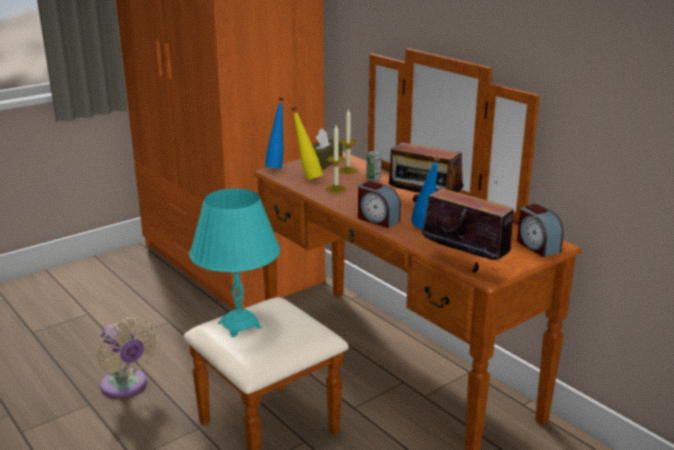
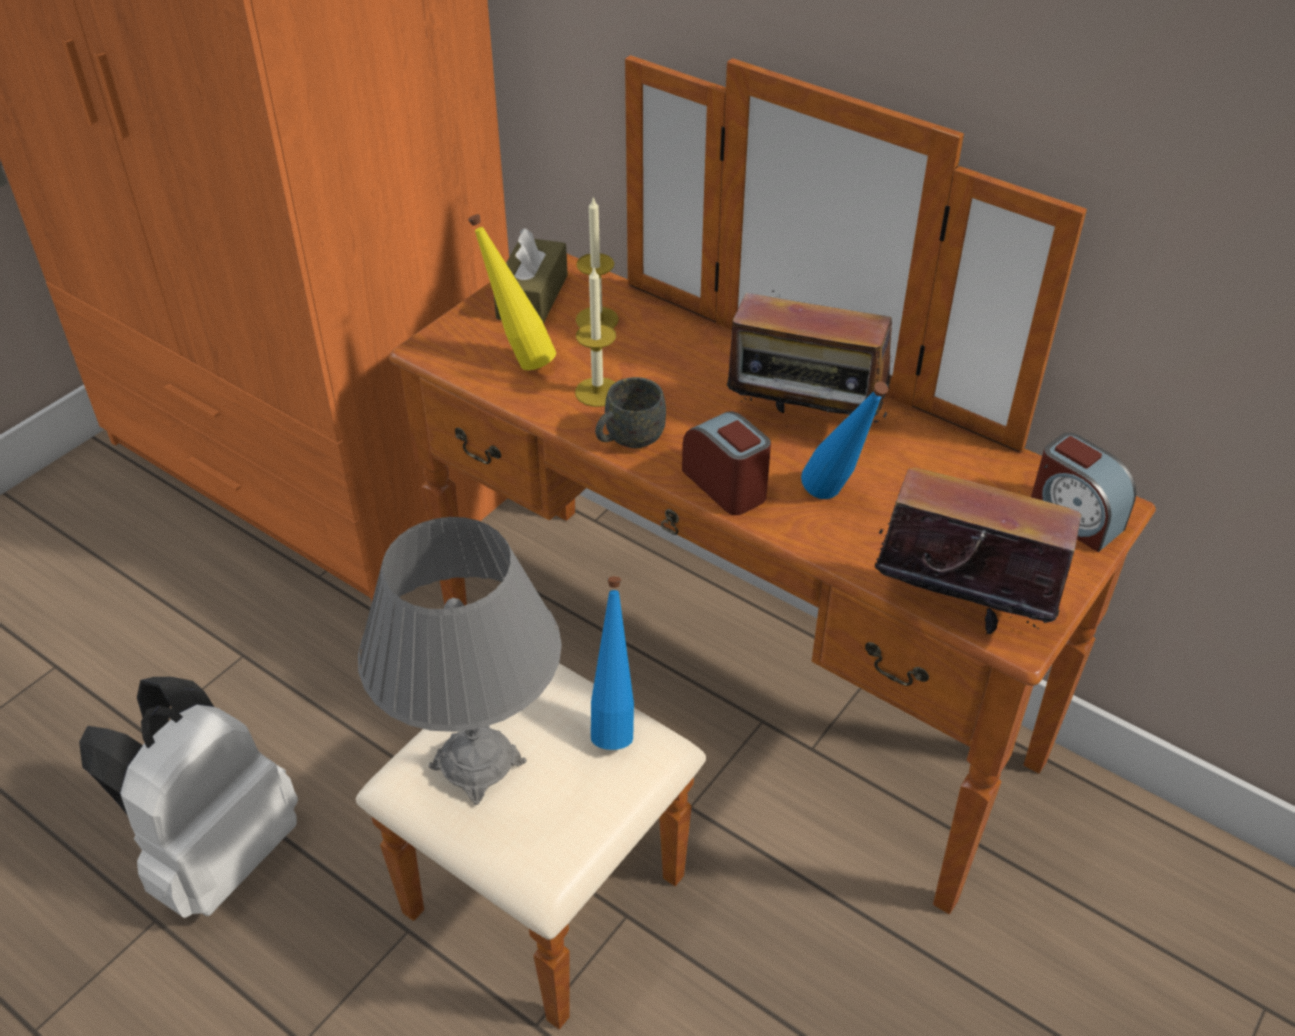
camera: 15 degrees left, 20 degrees up
(126, 386) = (216, 854): beige fan -> white backpack
(239, 325) = (477, 764): turquoise table lamp -> grey table lamp
(277, 167) = (437, 331): blue bottle -> blue bottle (614, 722)
(341, 203) = (628, 440): none -> grey mug
(373, 179) = (663, 342): can -> none
(377, 219) = (726, 485): alarm clock -> alarm clock turned 150 degrees counterclockwise

